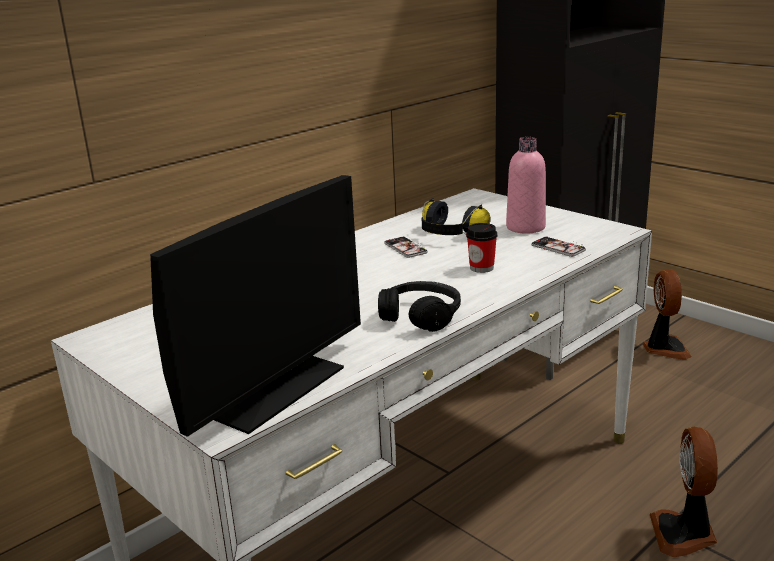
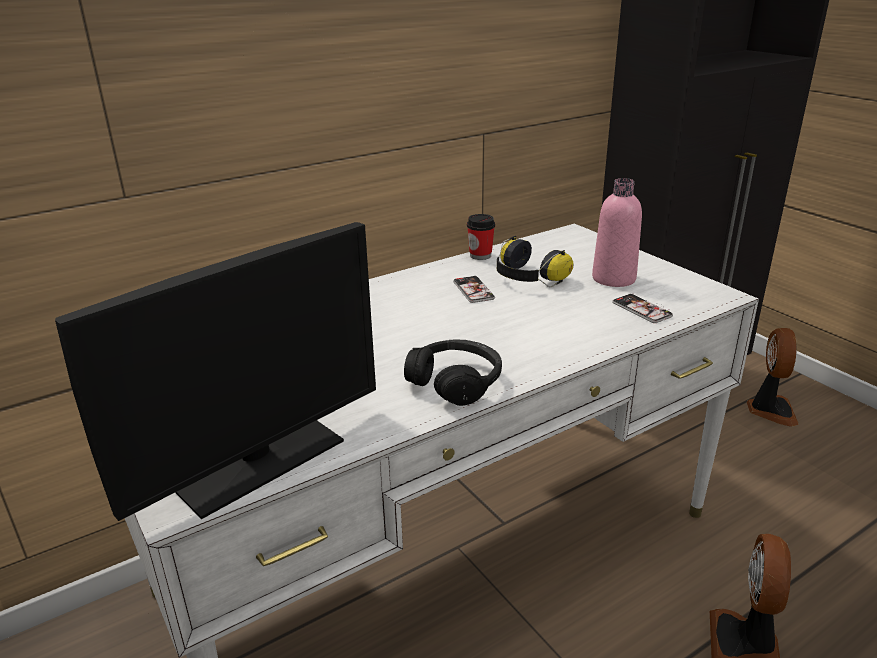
camera: 10 degrees right, 5 degrees up
(481, 268) = (546, 326): cup -> cup (480, 255)

